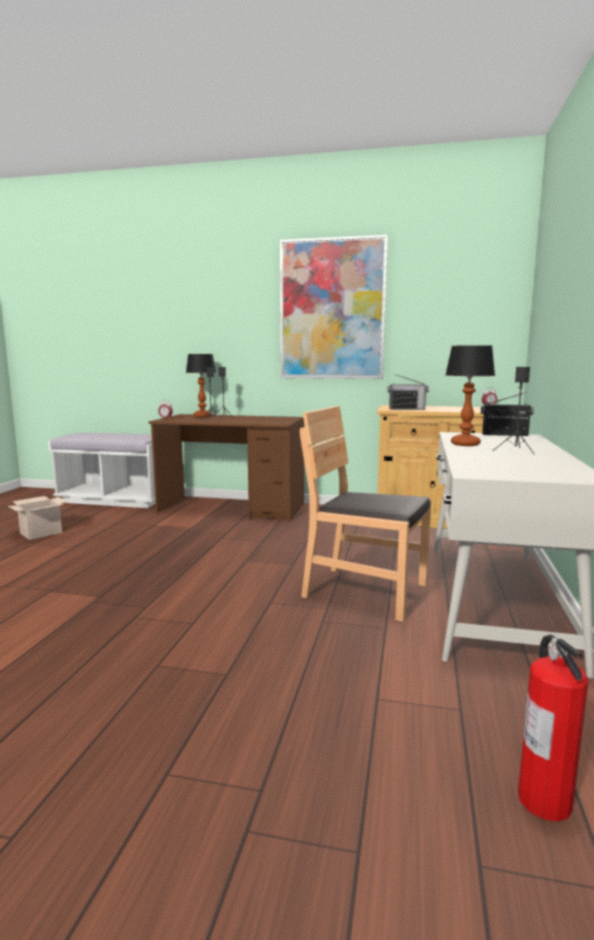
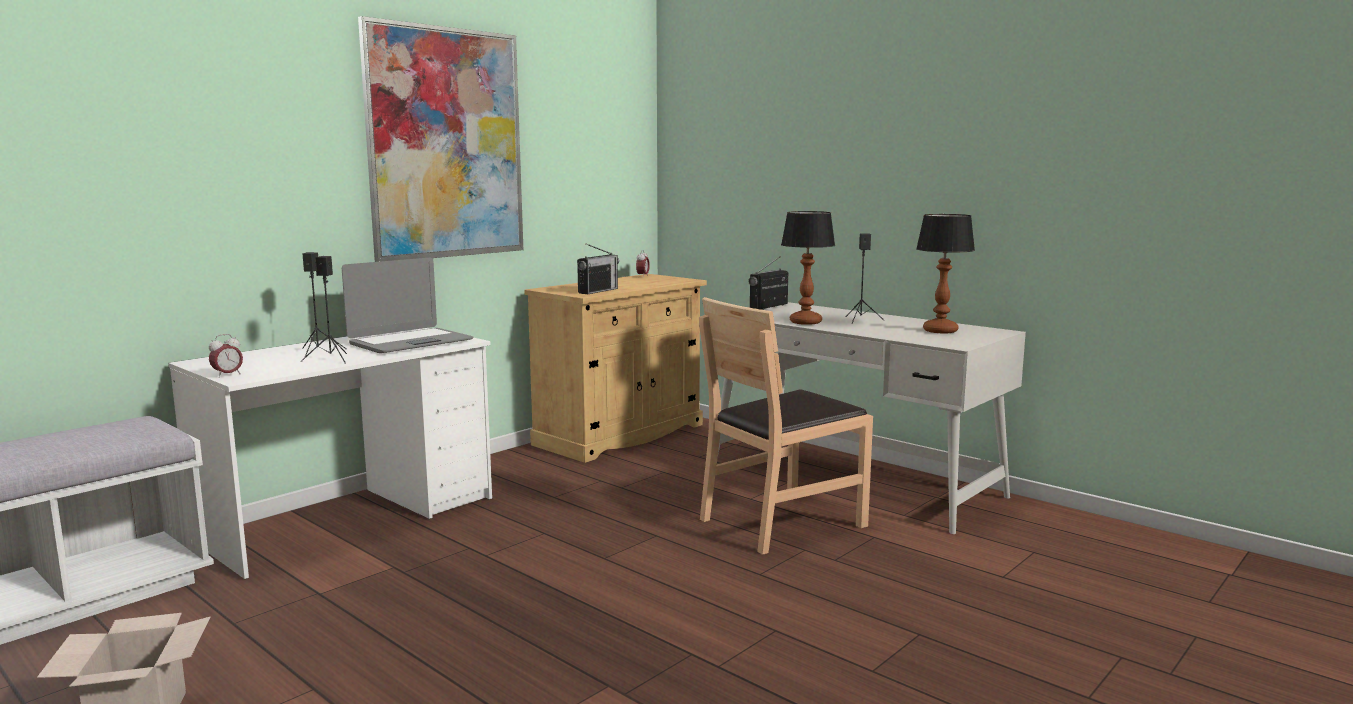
camera: 60 degrees left, 0 degrees up
(202, 416) = (260, 357): table lamp -> table lamp (940, 331)
(232, 508) = (351, 519): brown desk -> white desk
(262, 420) = (410, 342): none -> laptop
(544, 799) = (1148, 562): fire extinguisher -> none

